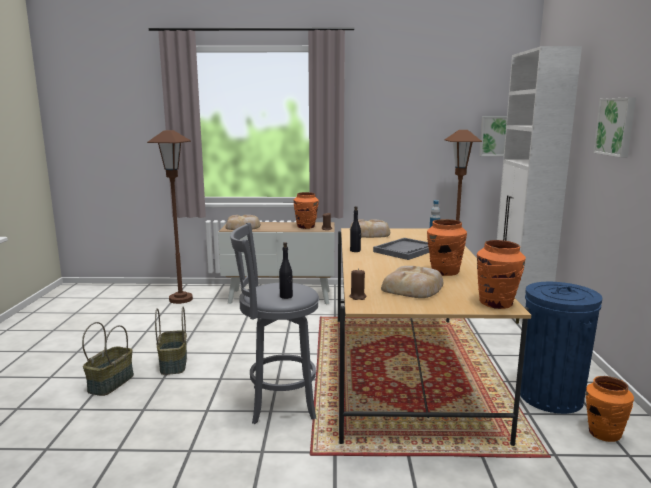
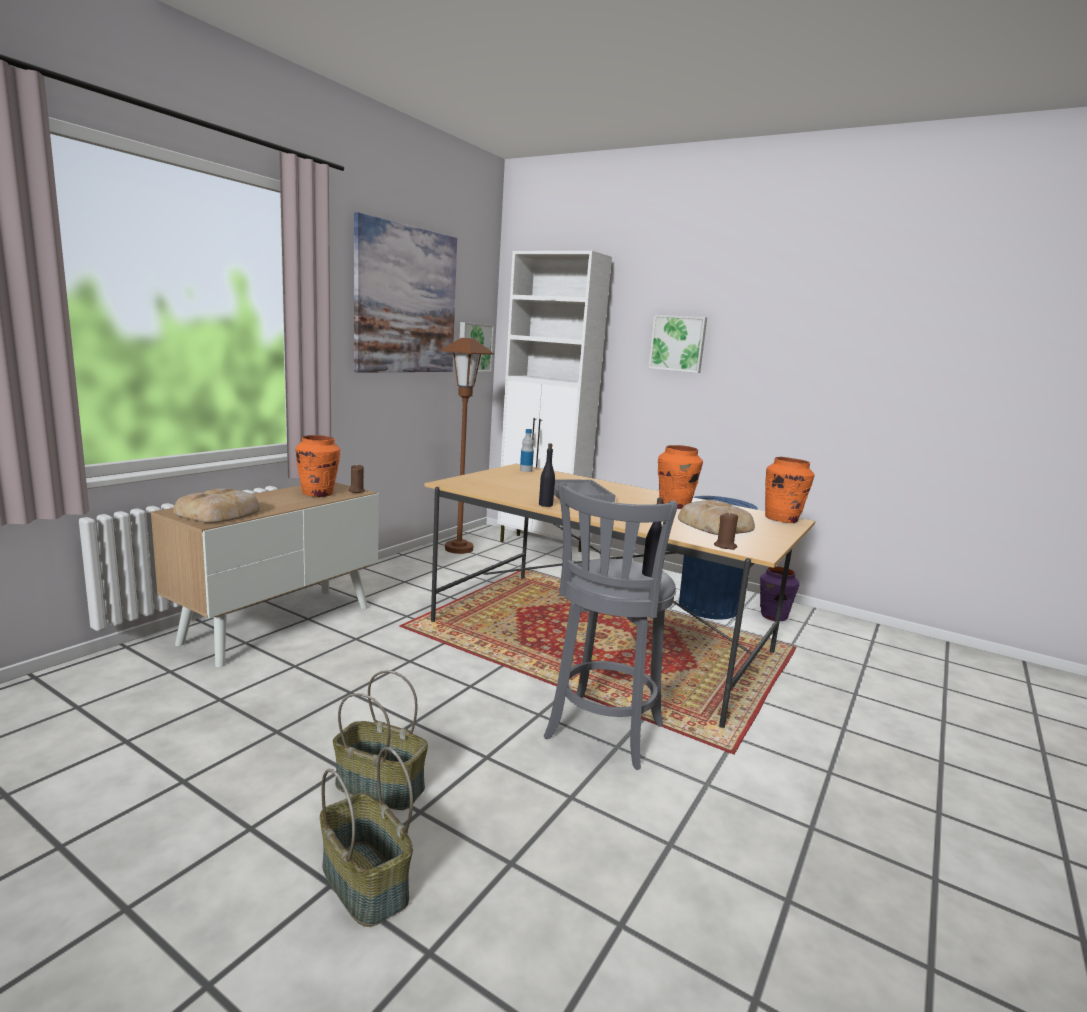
camera: 60 degrees left, 0 degrees up
(180, 299) = (100, 702): brown floor lamp -> none
(370, 234) = (480, 483): bread -> none
(421, 105) = (406, 300): none -> picture
(603, 433) = (773, 616): orange vase -> purple vase

